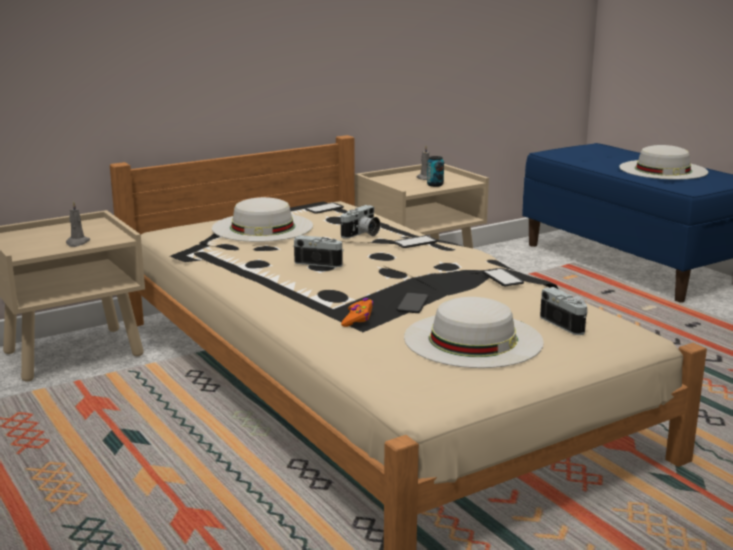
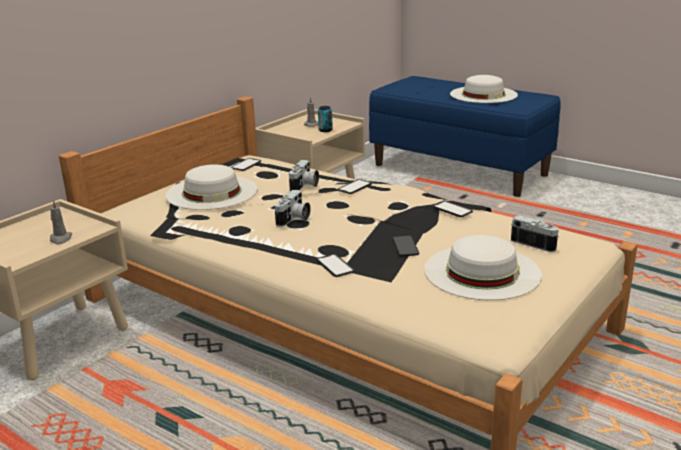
camera: 20 degrees left, 5 degrees up
(319, 309) = (335, 266): none -> phone
(320, 262) = (294, 219): camera -> camera turned 120 degrees clockwise
(358, 318) = (375, 270): orange game controller -> none

